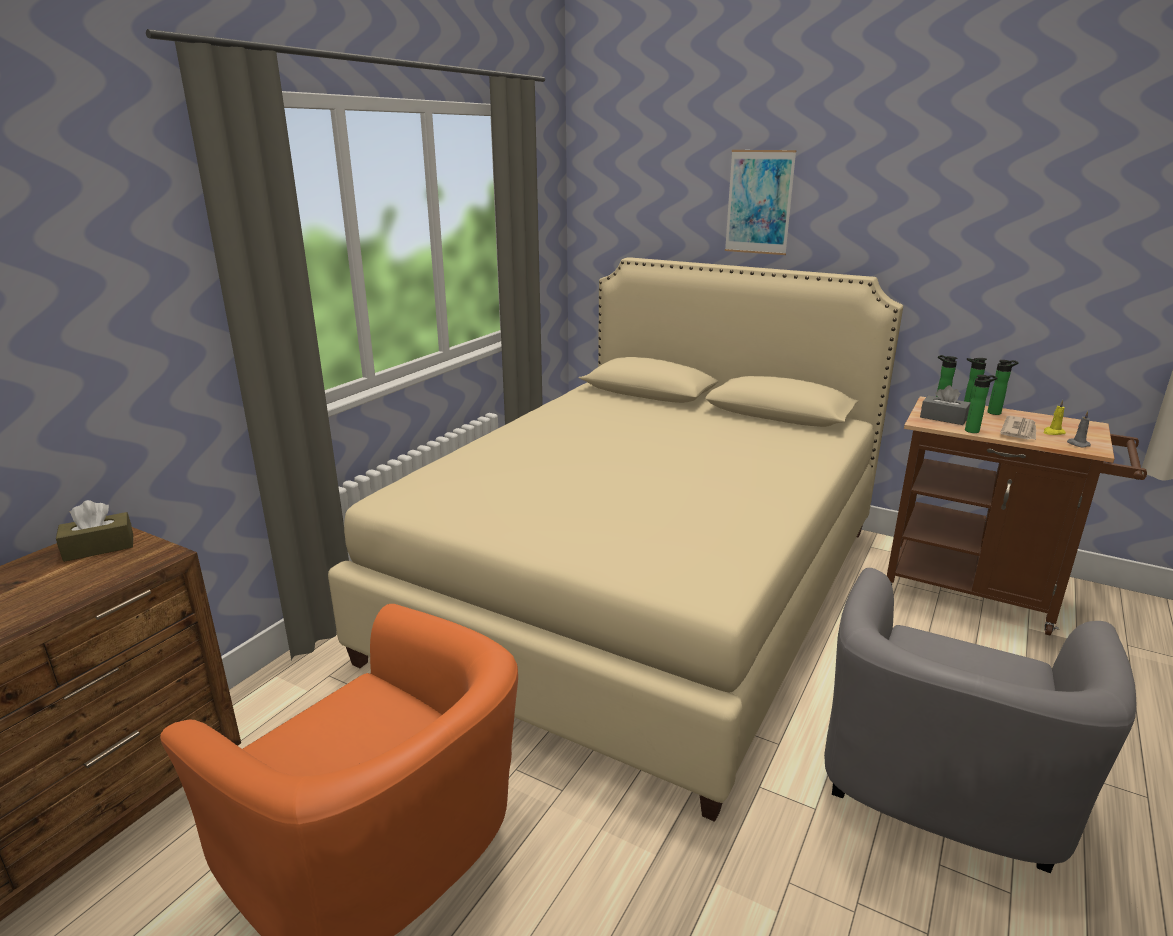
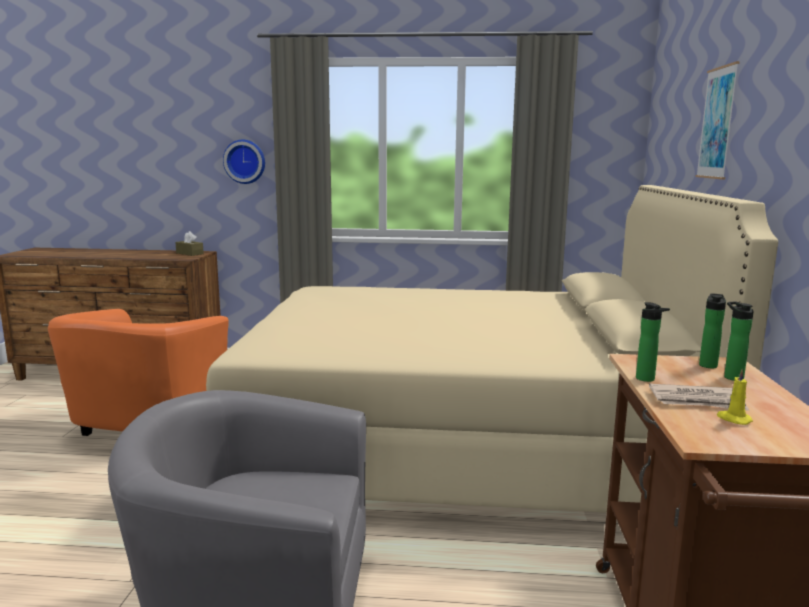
camera: 65 degrees right, 10 degrees down
(137, 314) = (245, 161): none -> wall clock
(943, 418) = (669, 367): grey tissue box -> none
(996, 413) = (757, 391): bottle -> none
(1077, 444) = (706, 431): grey candle -> none

